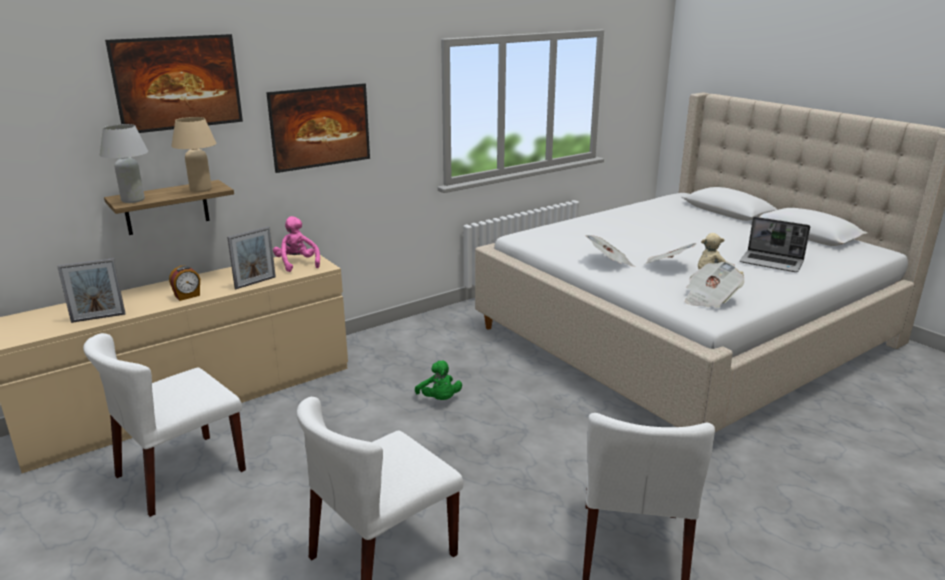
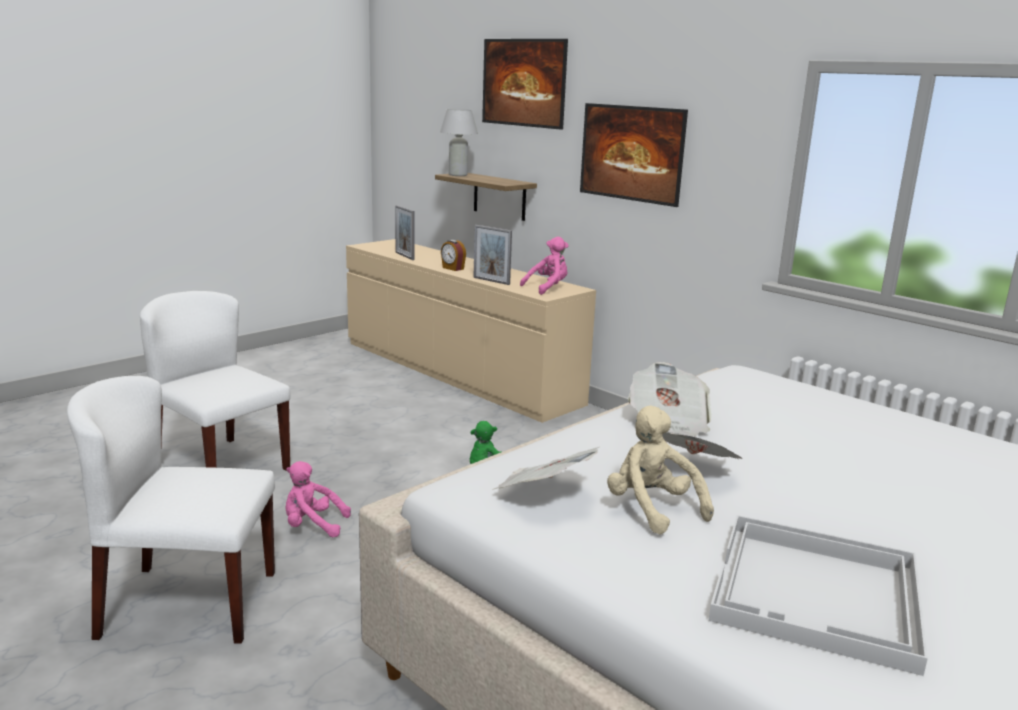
camera: 80 degrees right, 5 degrees down
(180, 474) = (347, 384): white chair -> none
(201, 190) = (497, 181): beige table lamp -> none
(513, 488) = (312, 526): none -> pink plush toy
(772, 262) = (818, 594): laptop -> white tray

